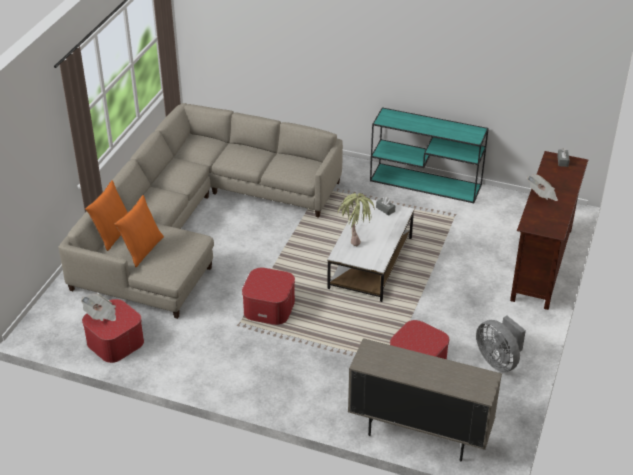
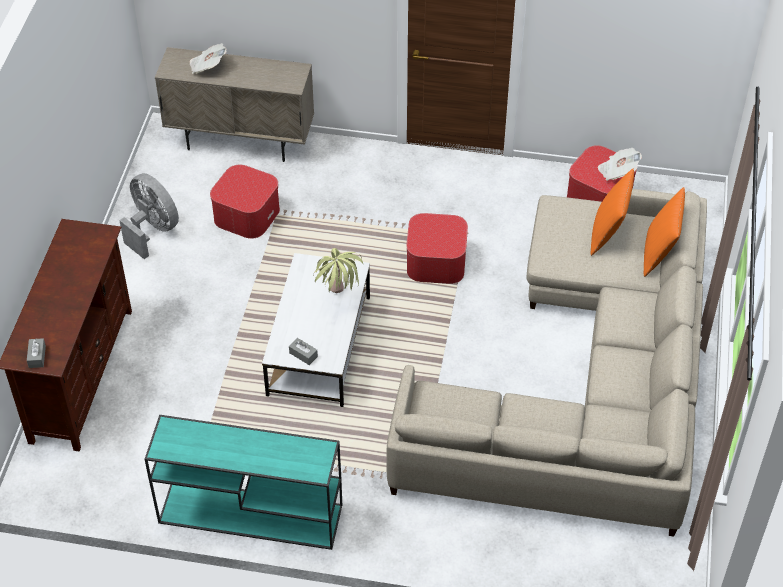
camera: 170 degrees right, 10 degrees up
(542, 195) = (79, 287): newspaper -> newspaper (207, 66)

